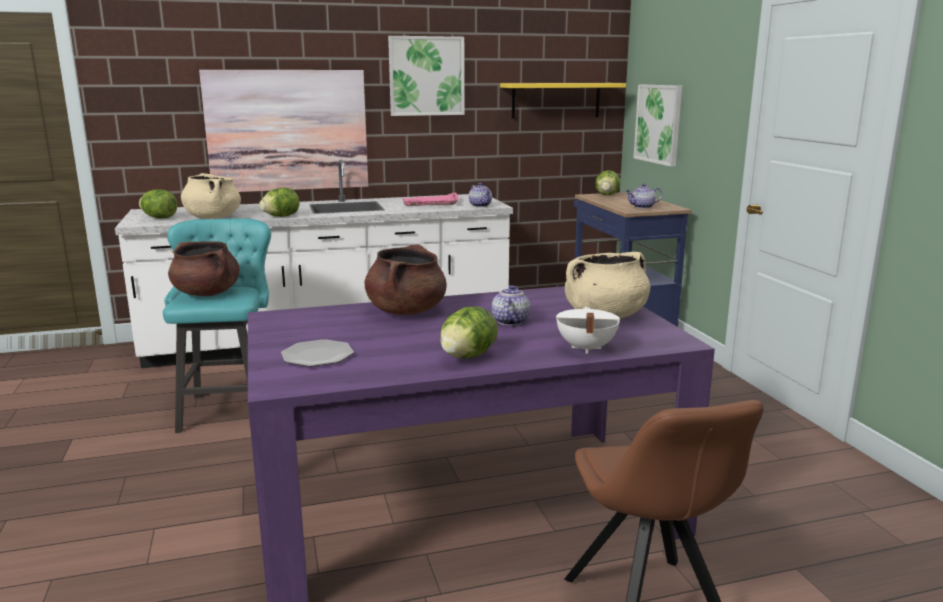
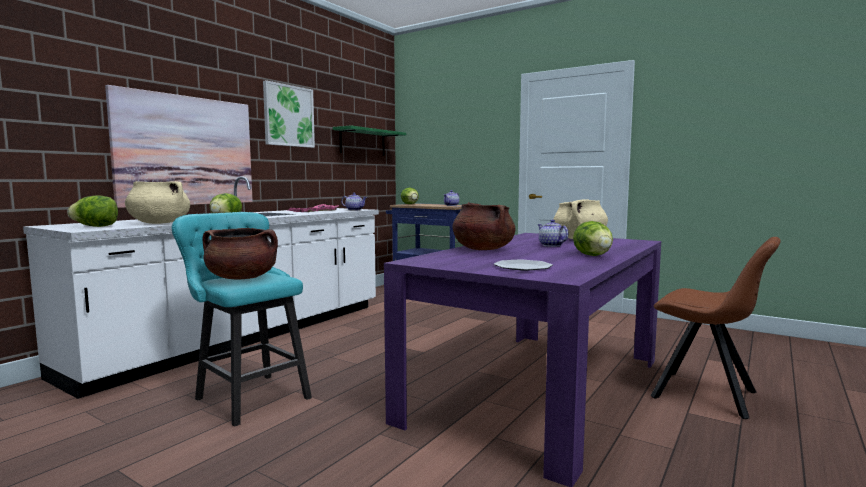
camera: 40 degrees left, 10 degrees down
(556, 100) = (362, 142): yellow shelf -> green shelf
(585, 348) = (622, 247): white cooking pot -> none
(658, 124) = (434, 157): picture -> none

